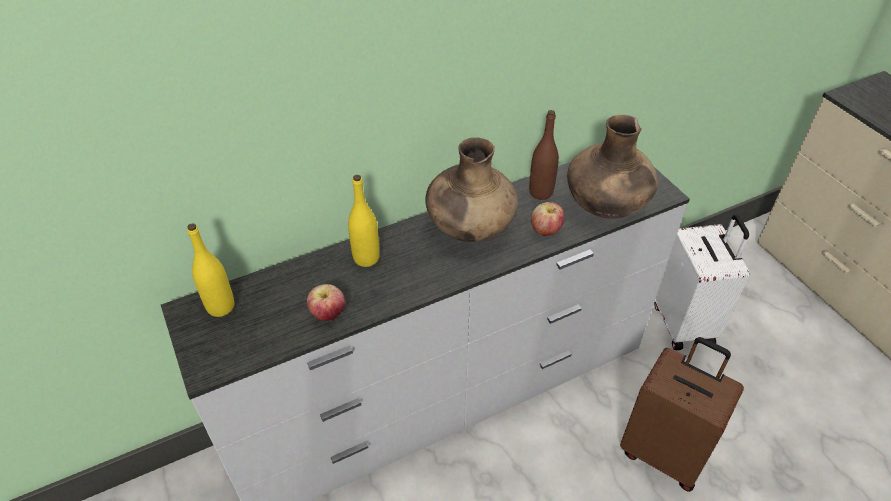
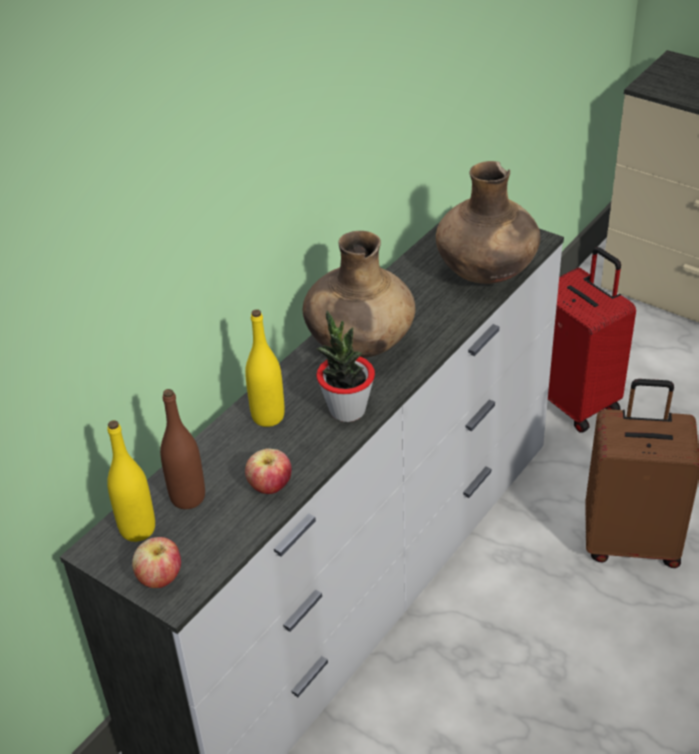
camera: 25 degrees left, 5 degrees down
(424, 276) = (347, 410): none -> potted plant
(541, 192) = (409, 282): brown bottle -> brown bottle (188, 497)
(545, 230) = (442, 318): apple -> apple (160, 578)
(684, 323) = (575, 401): white suitcase -> red suitcase

